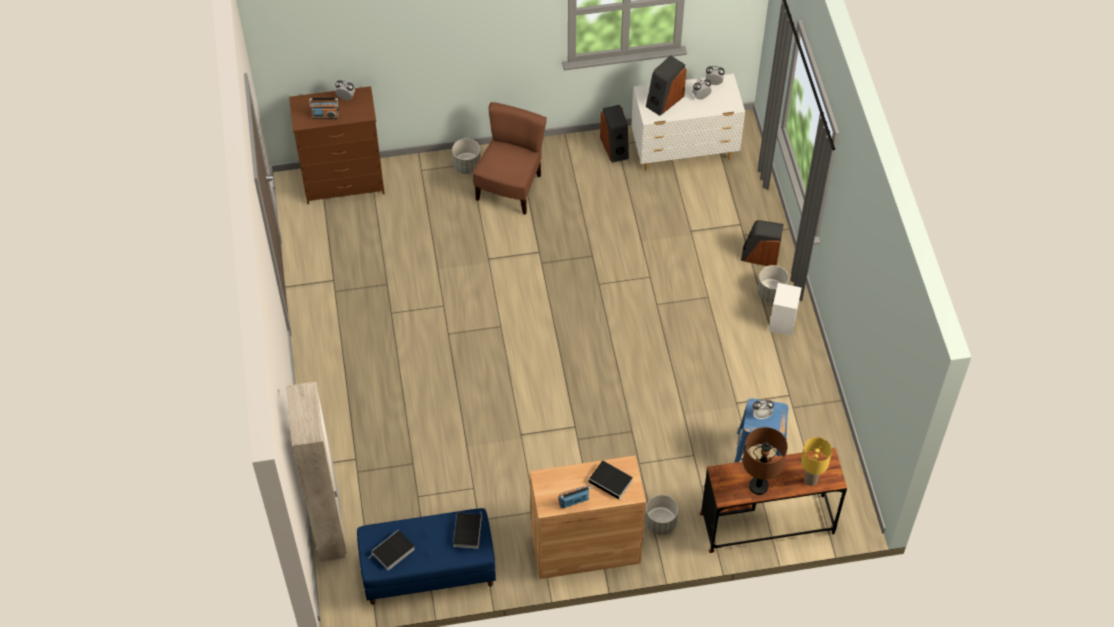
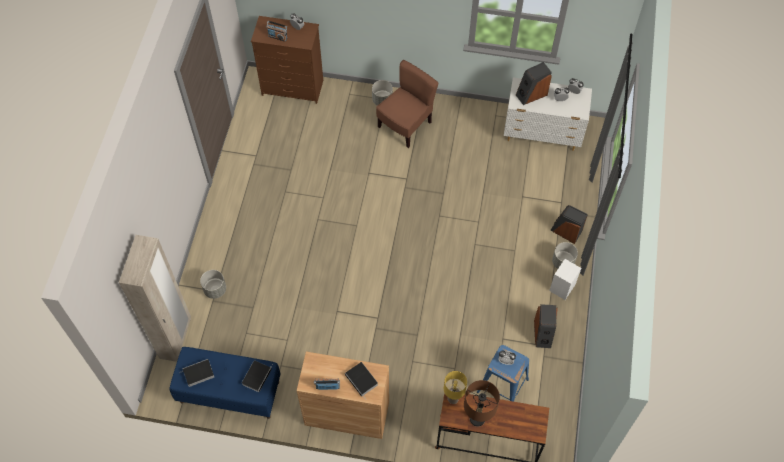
camera: 20 degrees right, 5 degrees up
(615, 147) = (493, 117): speaker -> speaker (543, 333)
(660, 523) = (409, 412): grey planter -> grey planter (215, 289)
(810, 480) = (519, 427): yellow table lamp -> yellow table lamp (452, 398)

